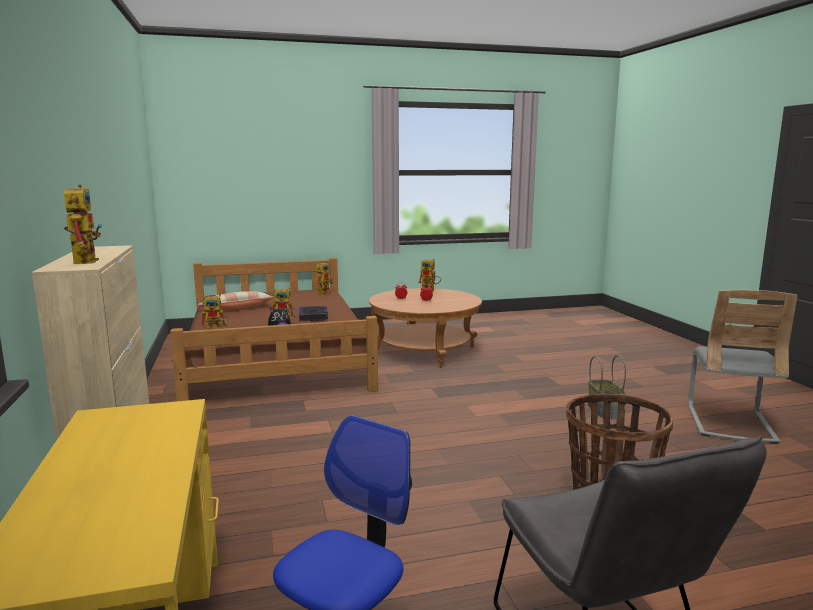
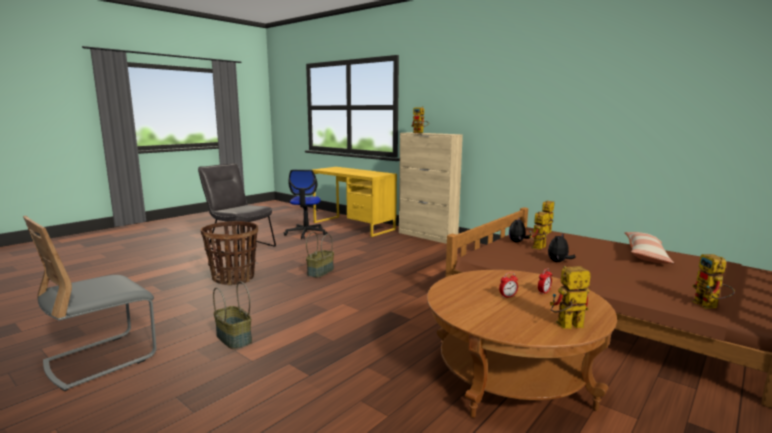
camera: 145 degrees right, 0 degrees up
(313, 316) = (558, 262): book -> plush toy
(458, 472) = (320, 272): none -> basket
(730, 423) = (101, 359): grey chair -> grey chair turned 120 degrees counterclockwise

